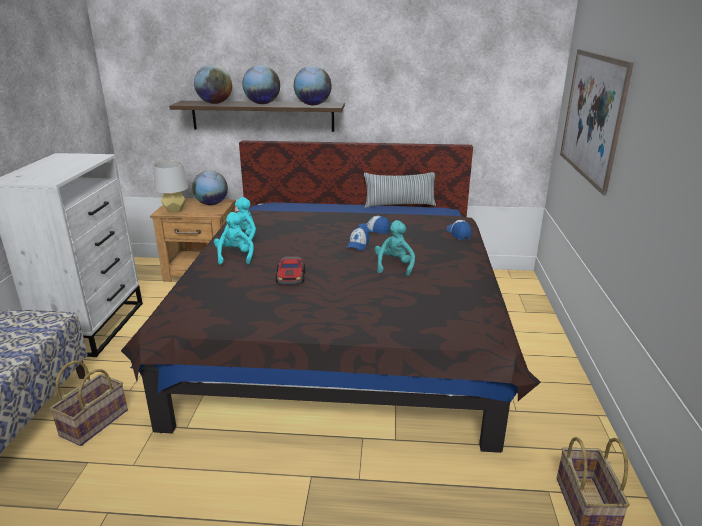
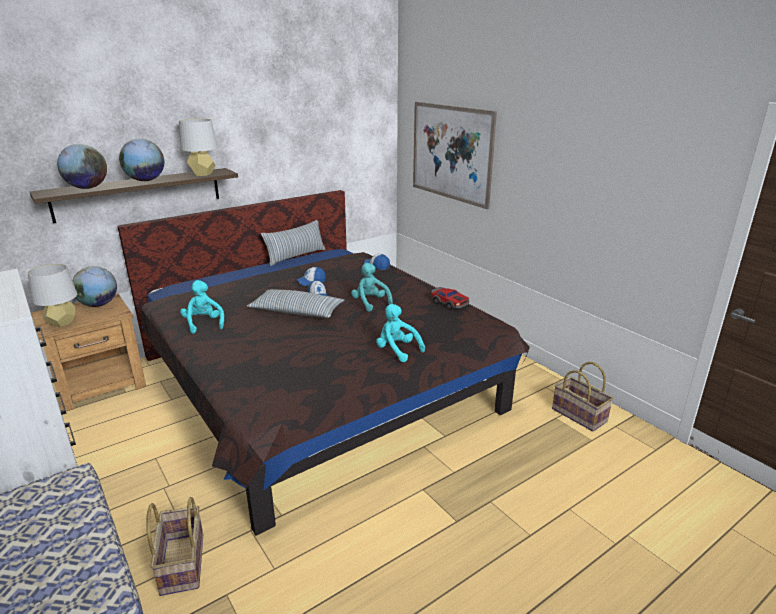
camera: 40 degrees left, 0 degrees up
(235, 256) = (225, 340): turquoise plush toy -> turquoise plush toy (397, 350)
(291, 277) = (306, 338): toy car -> toy car (449, 303)
(313, 105) = (202, 174): globe -> grey table lamp
(320, 252) = (297, 312): none -> pillow

